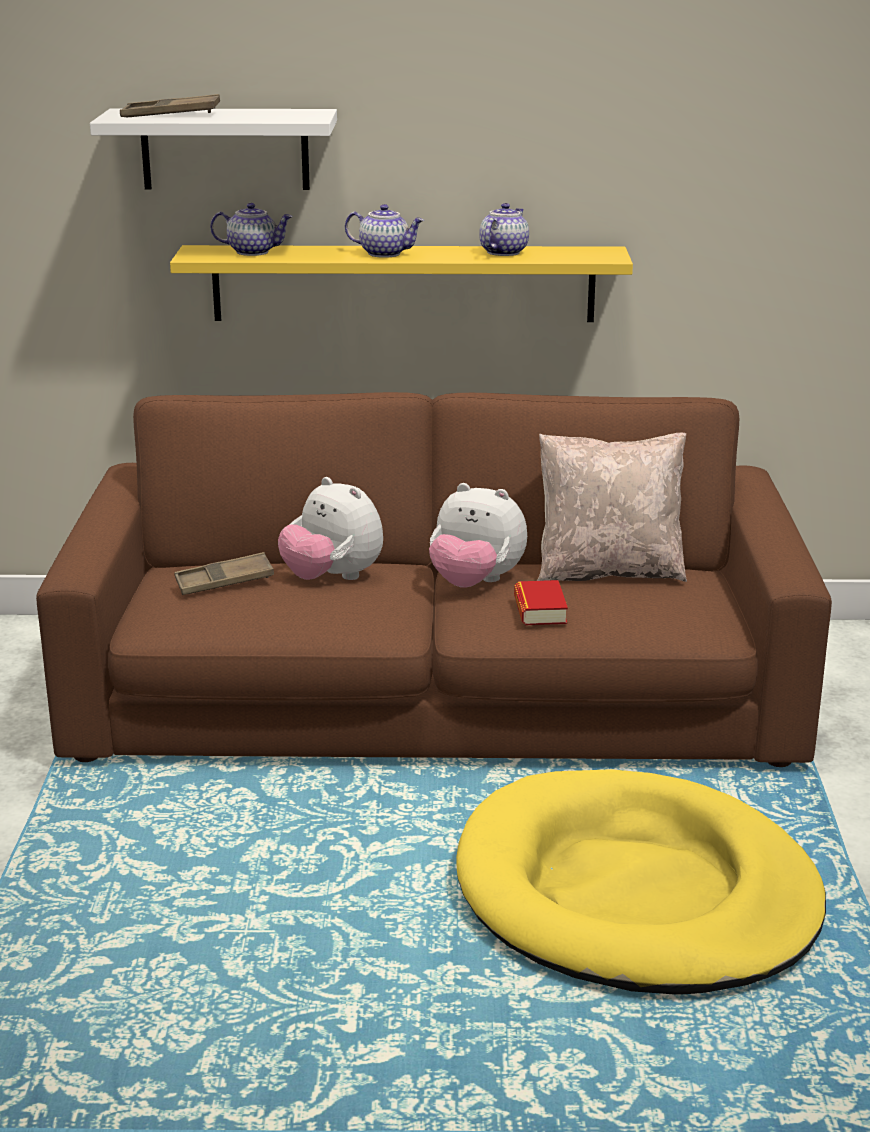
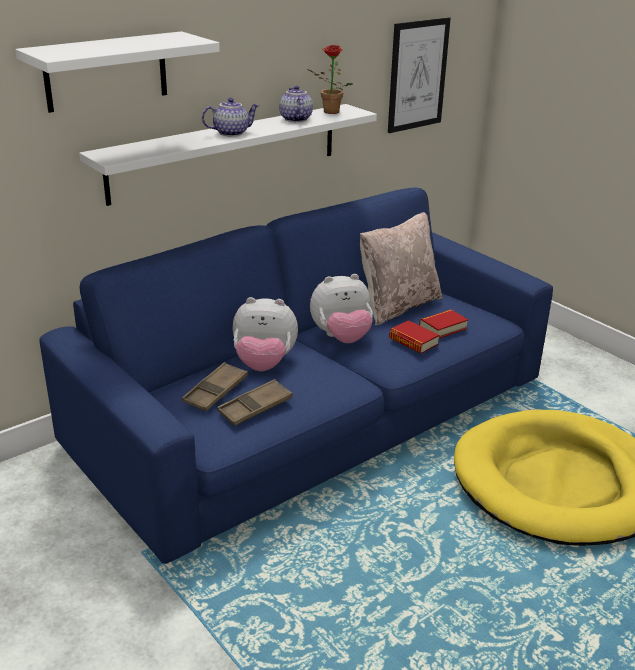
camera: 40 degrees left, 5 degrees up
(171, 115) = (88, 48): brown tray -> brown tray (255, 407)
(253, 252) = (144, 148): teapot -> none
(403, 283) = (227, 152): yellow shelf -> white shelf
(435, 692) = (315, 414): brown sofa -> blue sofa
(569, 252) = (328, 112): none -> potted plant
(609, 609) = (443, 328): none -> book
(783, 221) = (418, 75): none -> picture

